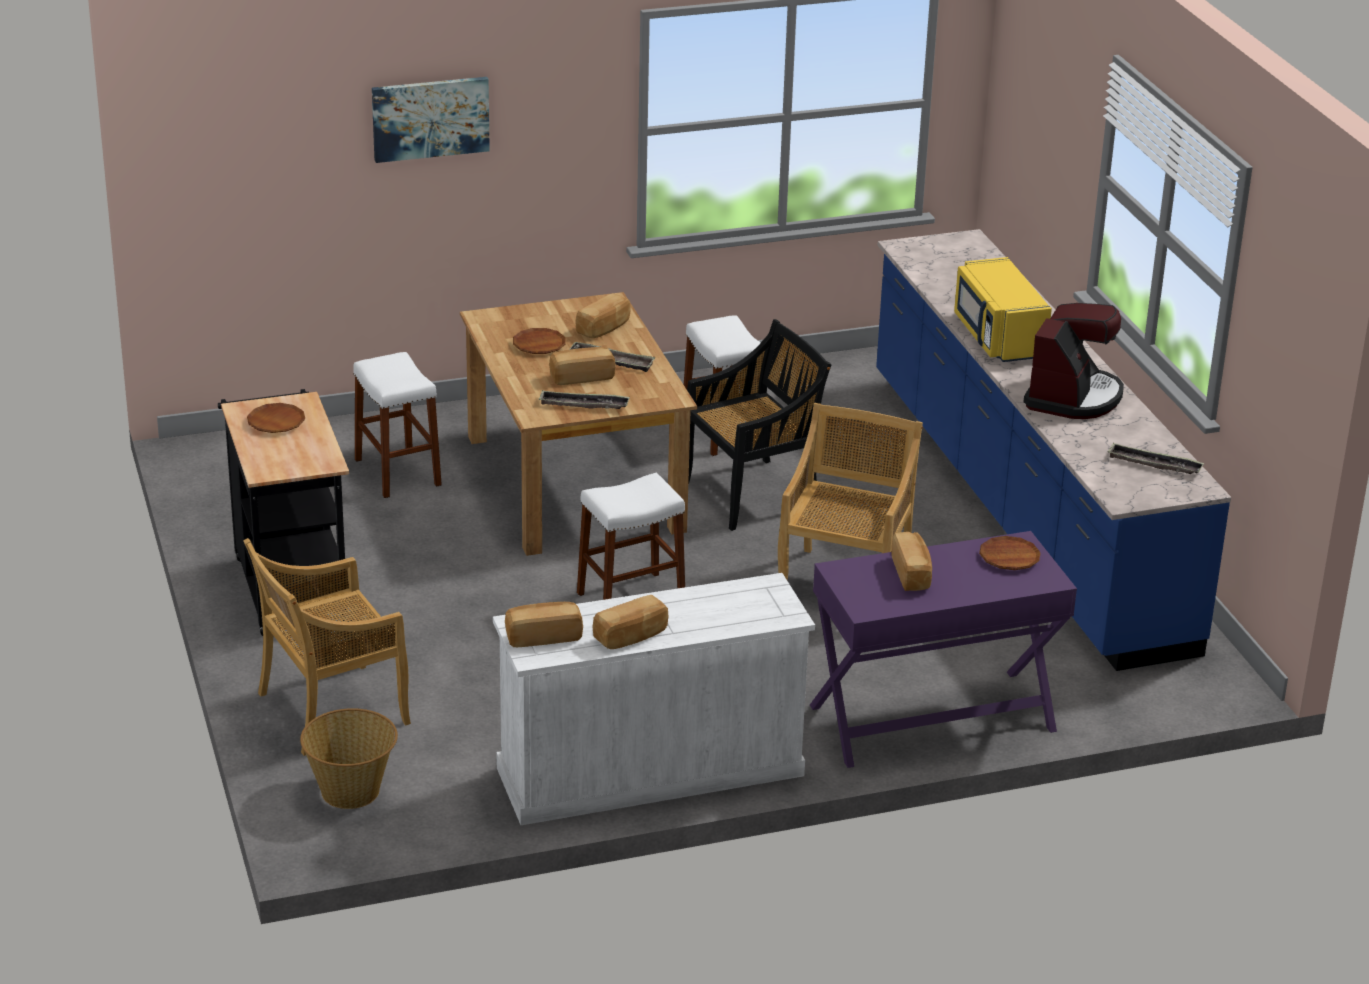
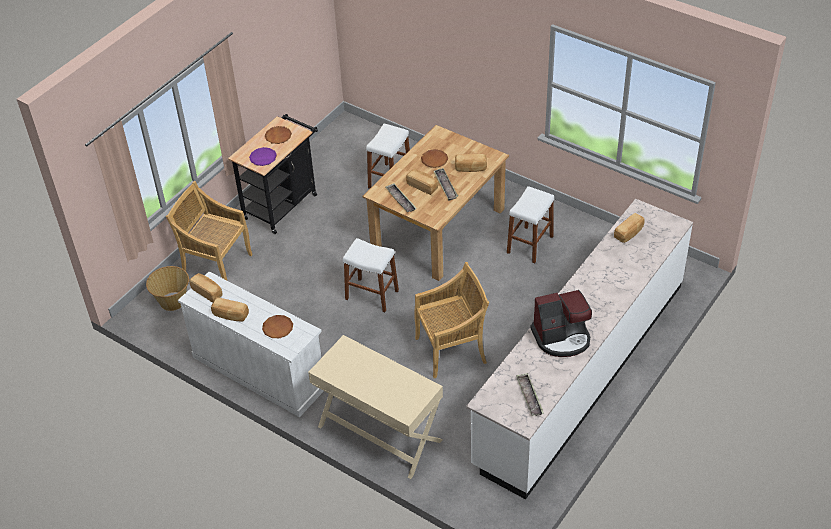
camera: 55 degrees right, 15 degrees up
(307, 455) = (263, 158): none -> purple plate
(430, 118) = (451, 30): picture -> none
(752, 494) = (490, 282): black chair -> none
(912, 574) = (365, 368): bread -> bread (629, 233)
(932, 719) = (379, 433): purple console table -> beige console table
(997, 337) = (589, 284): yellow microwave -> none
(1009, 557) = (411, 391): brown plate -> brown plate (278, 328)
(1023, 509) = (580, 372): blue counter -> white counter

